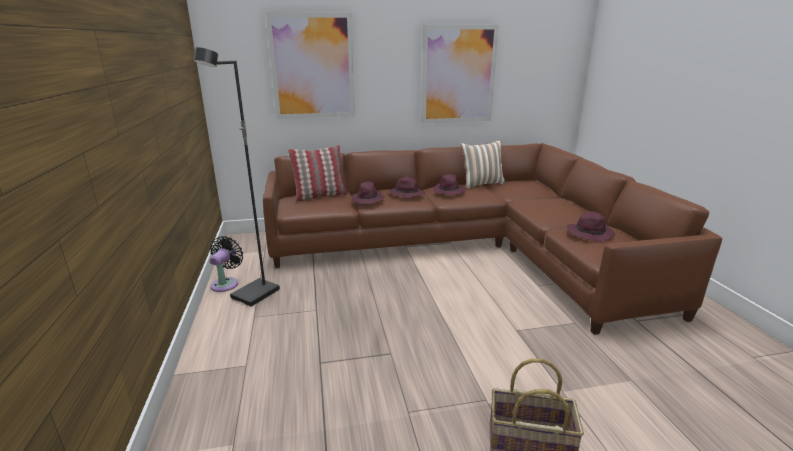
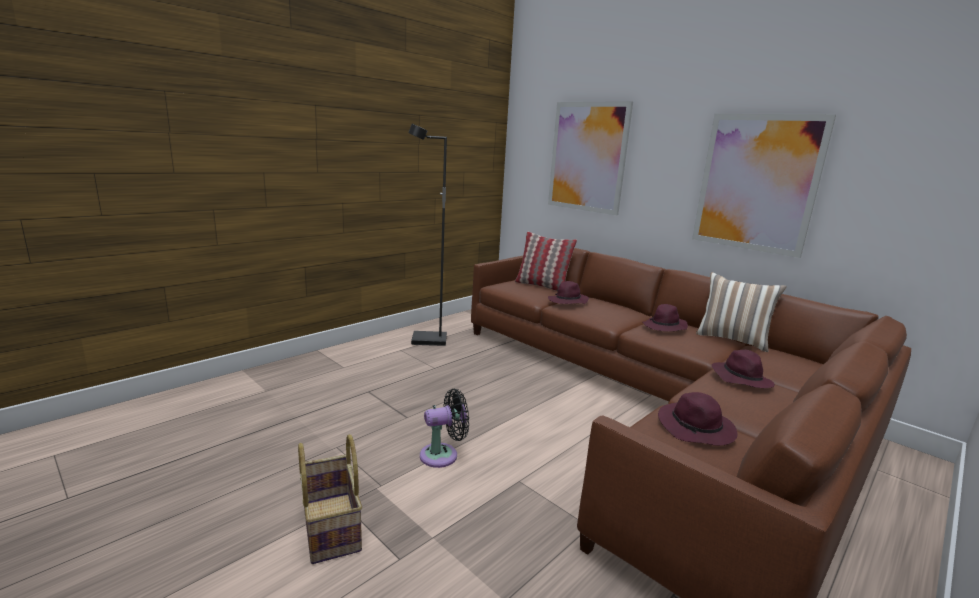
camera: 55 degrees right, 5 degrees down
(226, 283) = (430, 327): black fan -> black fan (443, 455)
(406, 194) = (612, 311): purple hat -> purple hat (740, 378)

